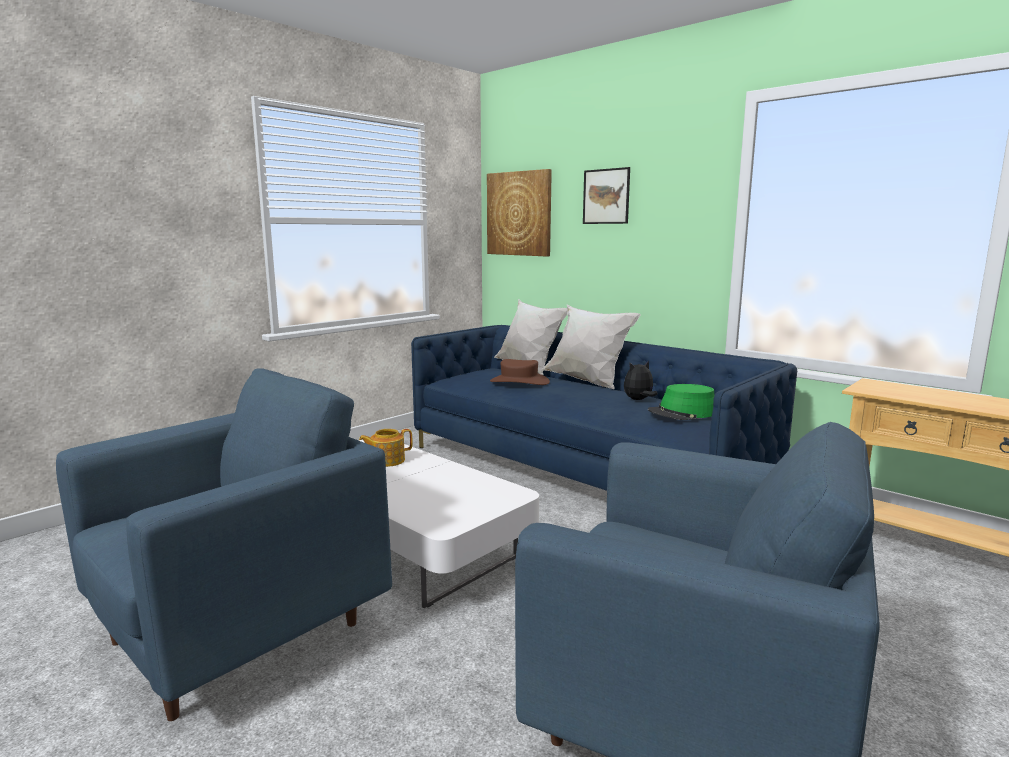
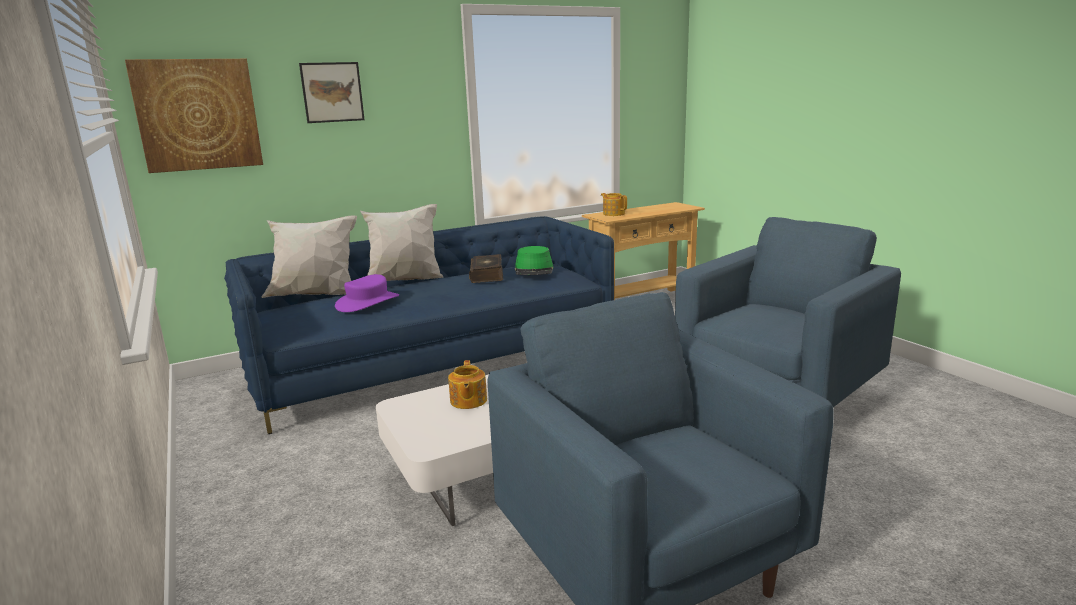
camera: 70 degrees left, 5 degrees up
(519, 382) = (368, 302): brown hat -> purple hat
(638, 400) = (487, 275): plush toy -> book
(902, 389) = (613, 214): none -> teapot

